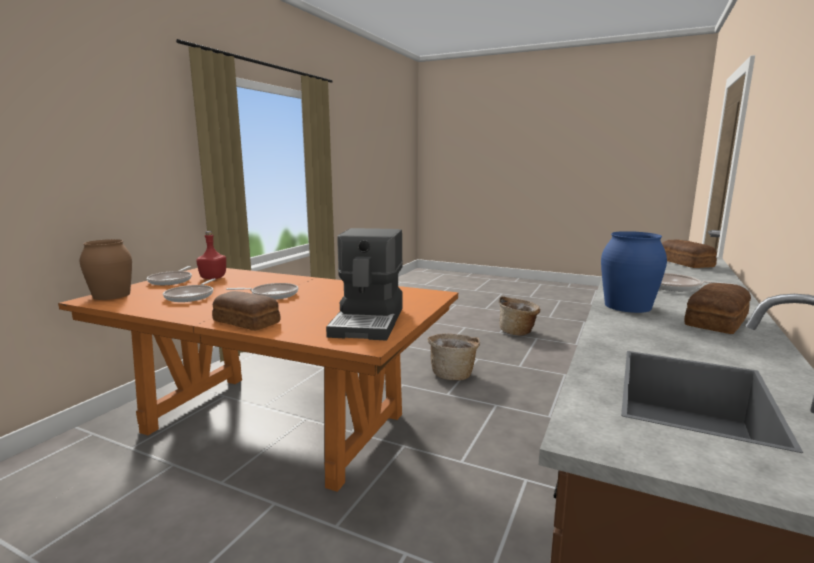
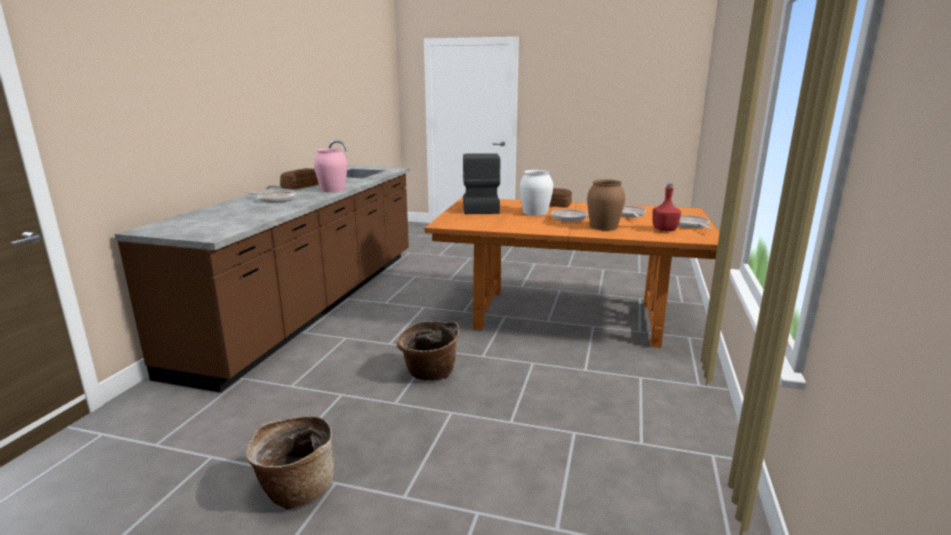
camera: 170 degrees right, 5 degrees up
(112, 295) = (687, 213): brown vase -> brown vase (603, 227)
(300, 306) = (535, 212): none -> white vase
(628, 306) = (332, 189): blue vase -> pink vase
(685, 263) = (194, 222): bread -> none

